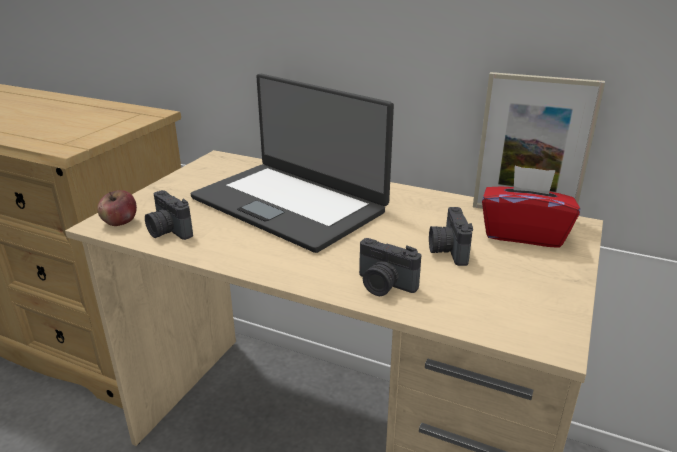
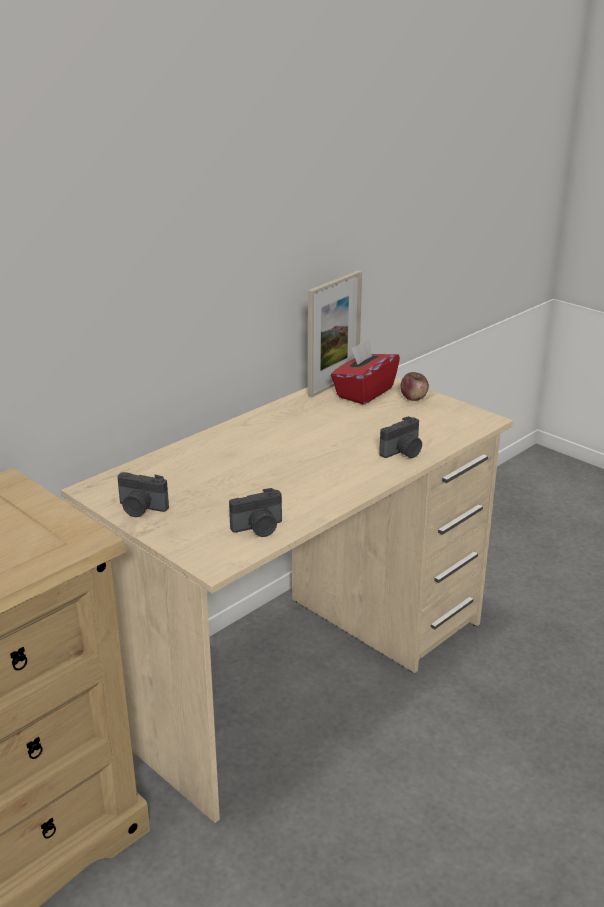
camera: 70 degrees left, 0 degrees up
(120, 222) = (219, 553): apple -> apple (413, 398)
(290, 204) = (246, 466): laptop -> none
(447, 250) = (370, 422): camera -> camera (140, 509)

